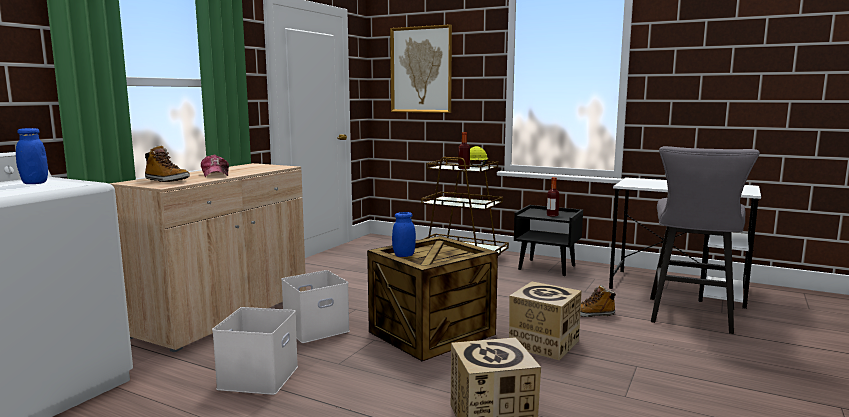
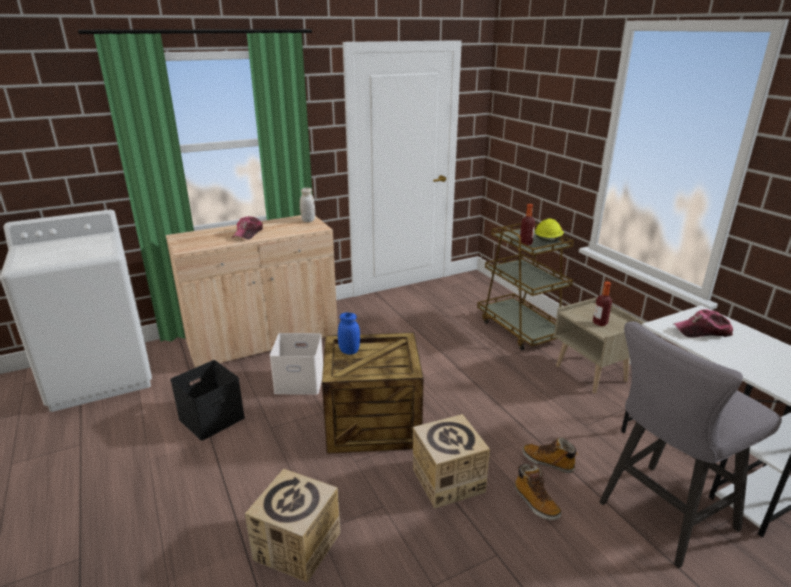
camera: 35 degrees right, 15 degrees up
(34, 183) = (86, 244): blue jar -> none
(166, 180) = (201, 238): boot -> boot (535, 503)
(258, 376) = (212, 417): white storage box -> black storage box
(261, 165) = (308, 220): none -> white jar
(421, 70) = (530, 113): picture -> none
(547, 267) = (592, 373): black nightstand -> beige nightstand
(649, 183) = (702, 331): none -> cap

